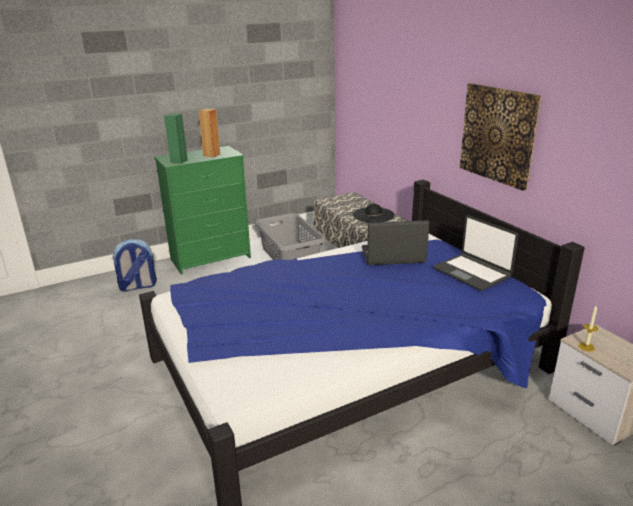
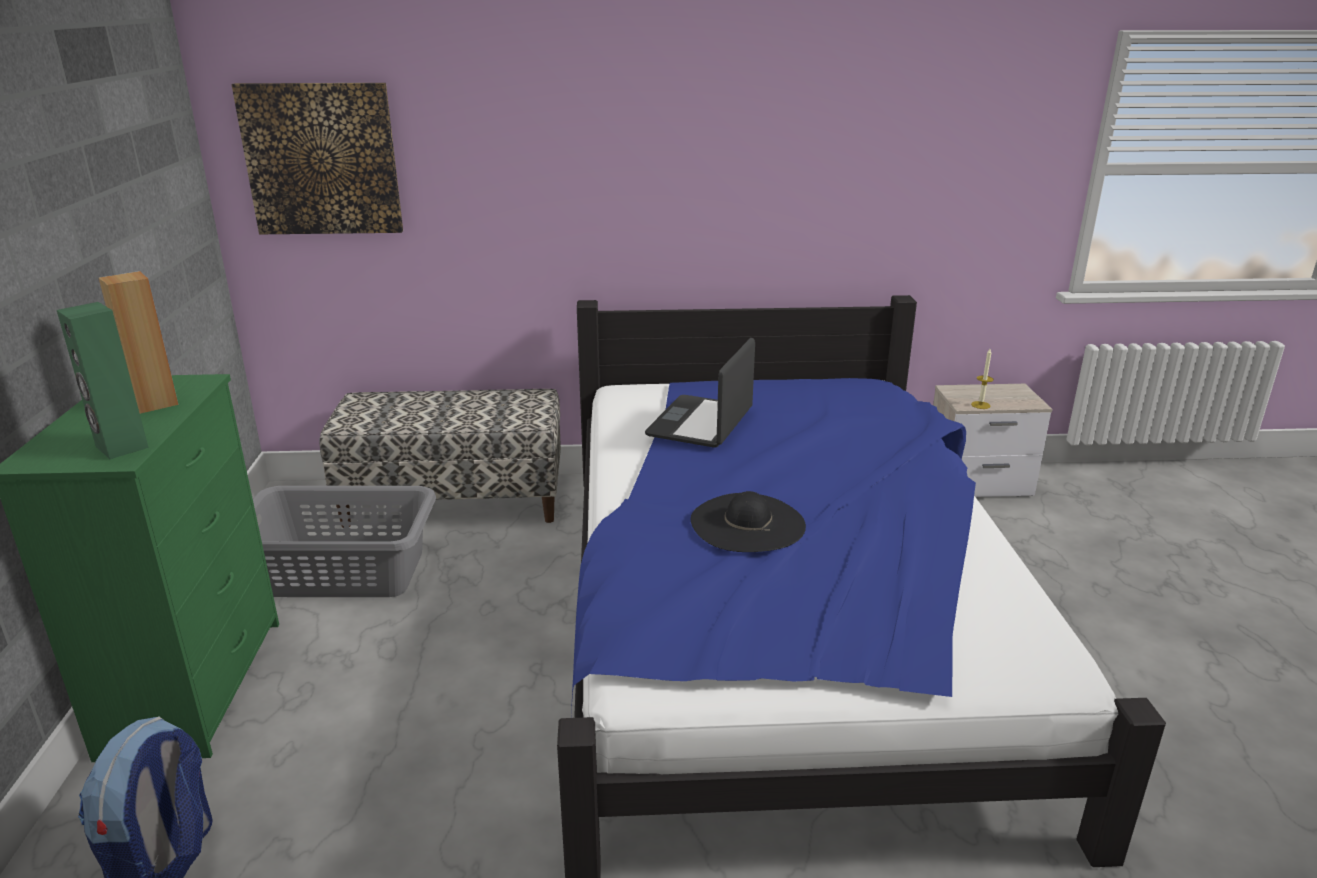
camera: 65 degrees left, 0 degrees up
(373, 215) = (479, 405): black hat -> black hat (747, 523)
(472, 272) = (805, 392): laptop -> none
(498, 134) = (733, 184): picture -> picture (322, 159)

